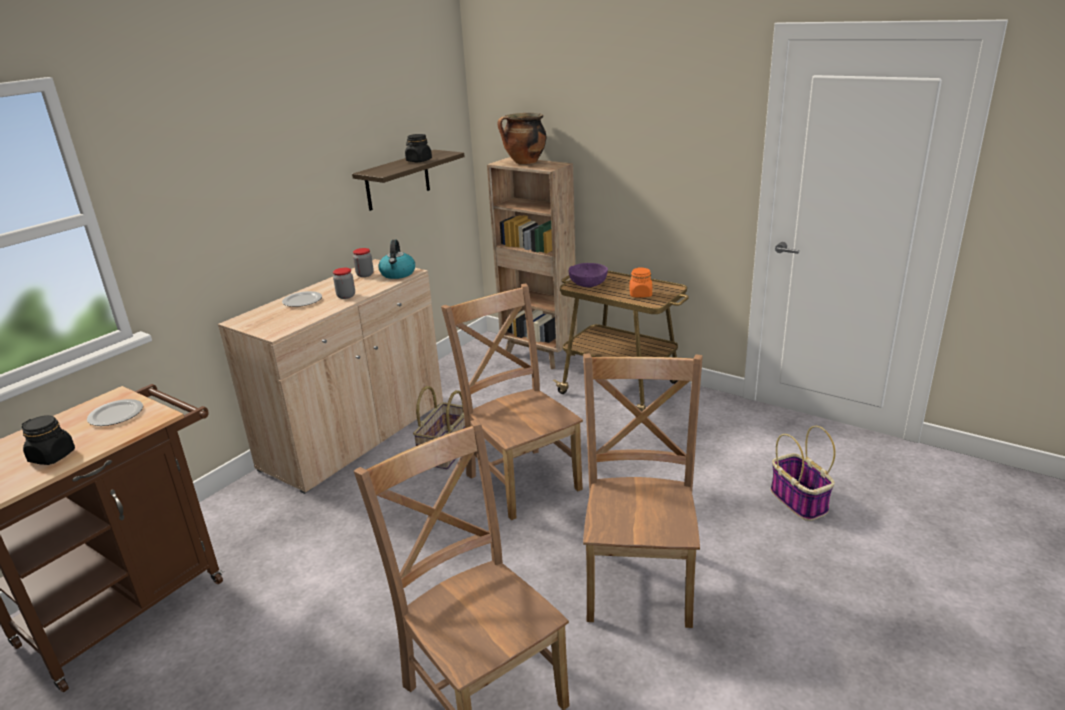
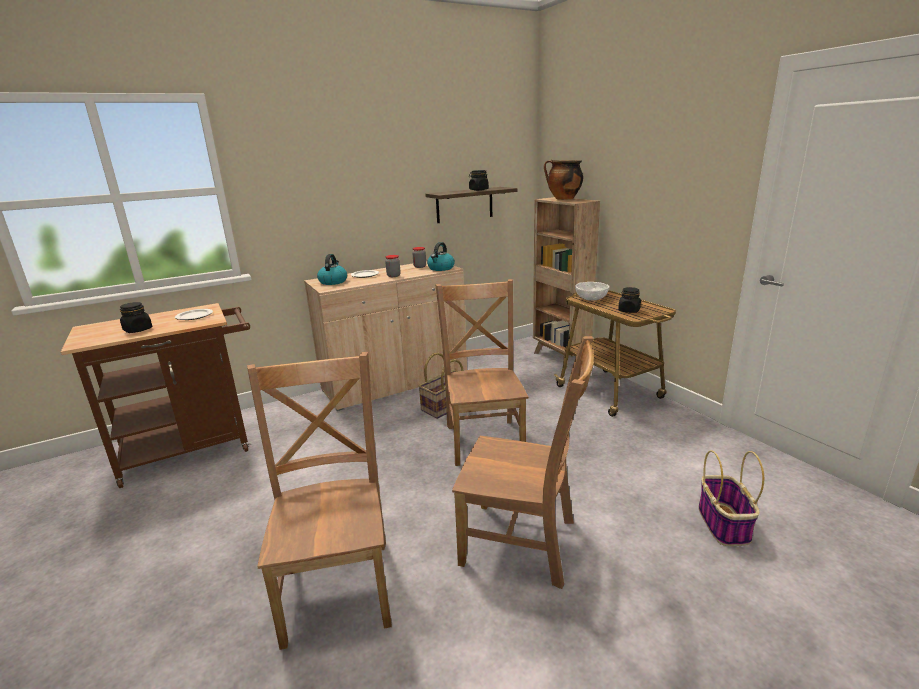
camera: 25 degrees right, 5 degrees down
(268, 319) = (333, 281): none -> kettle
(588, 284) = (591, 298): purple bowl -> white bowl
(640, 294) = (629, 310): orange jar -> black jar
(640, 579) = (524, 543): brown chair -> brown chair turned 75 degrees clockwise

